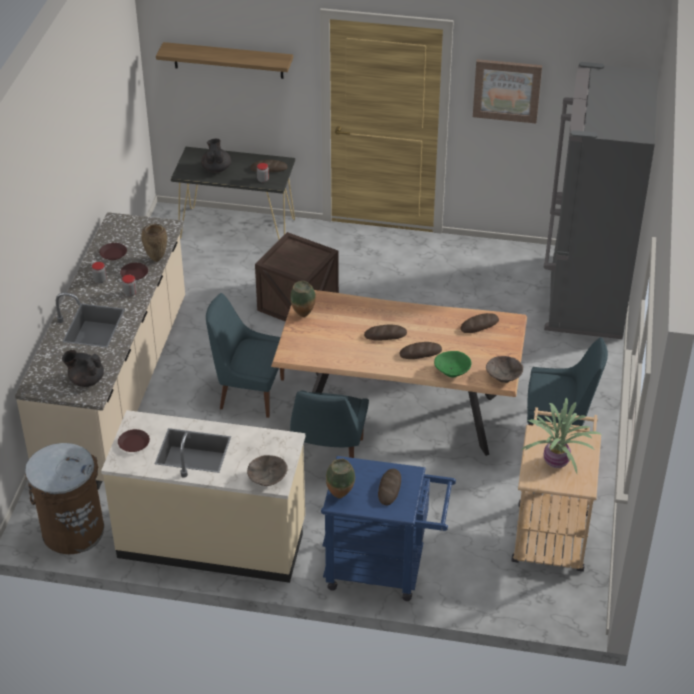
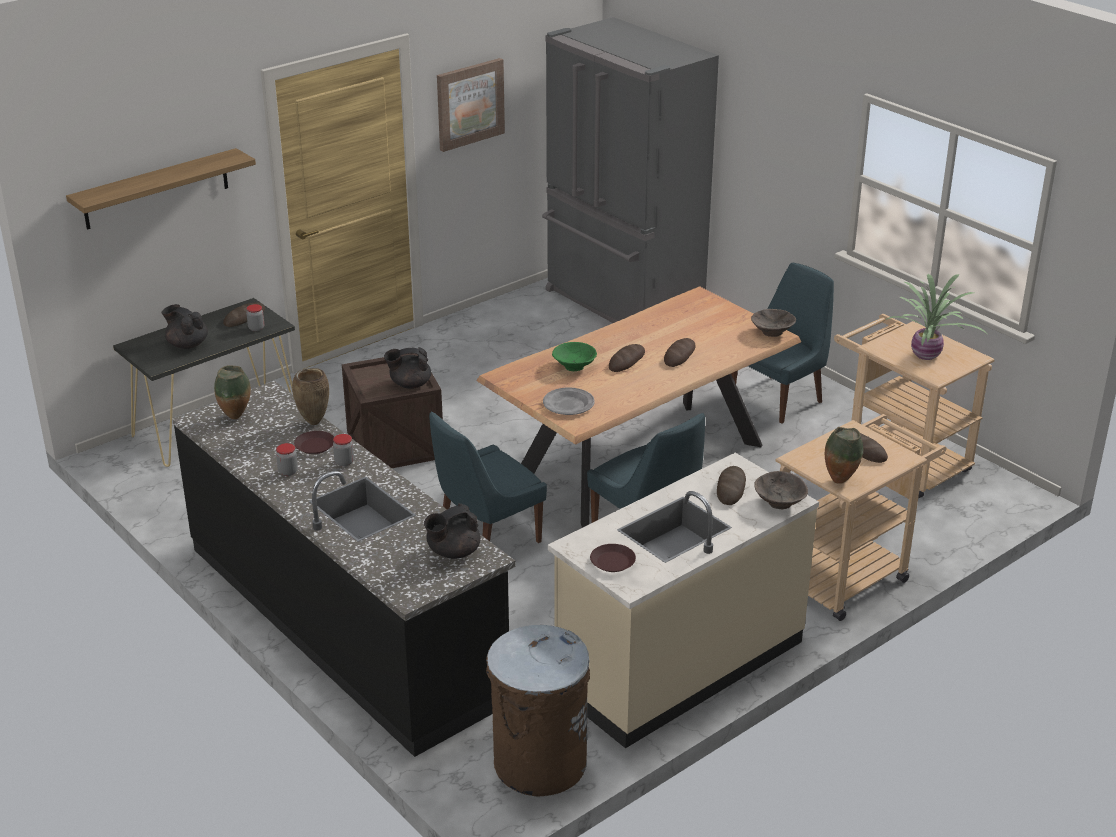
camera: 50 degrees left, 10 degrees down
(113, 253) = (255, 444): brown plate -> none
(117, 387) = (344, 621): beige counter -> black counter
(300, 269) = (409, 384): none -> black teapot
(303, 316) = (530, 390): vase -> vase (236, 418)
(305, 339) = (568, 404): none -> grey plate
(384, 569) = (847, 574): blue cart -> beige cart
(452, 372) = (730, 352): green bowl -> green bowl (574, 367)
(479, 325) = (682, 312): bread -> bread (731, 488)

